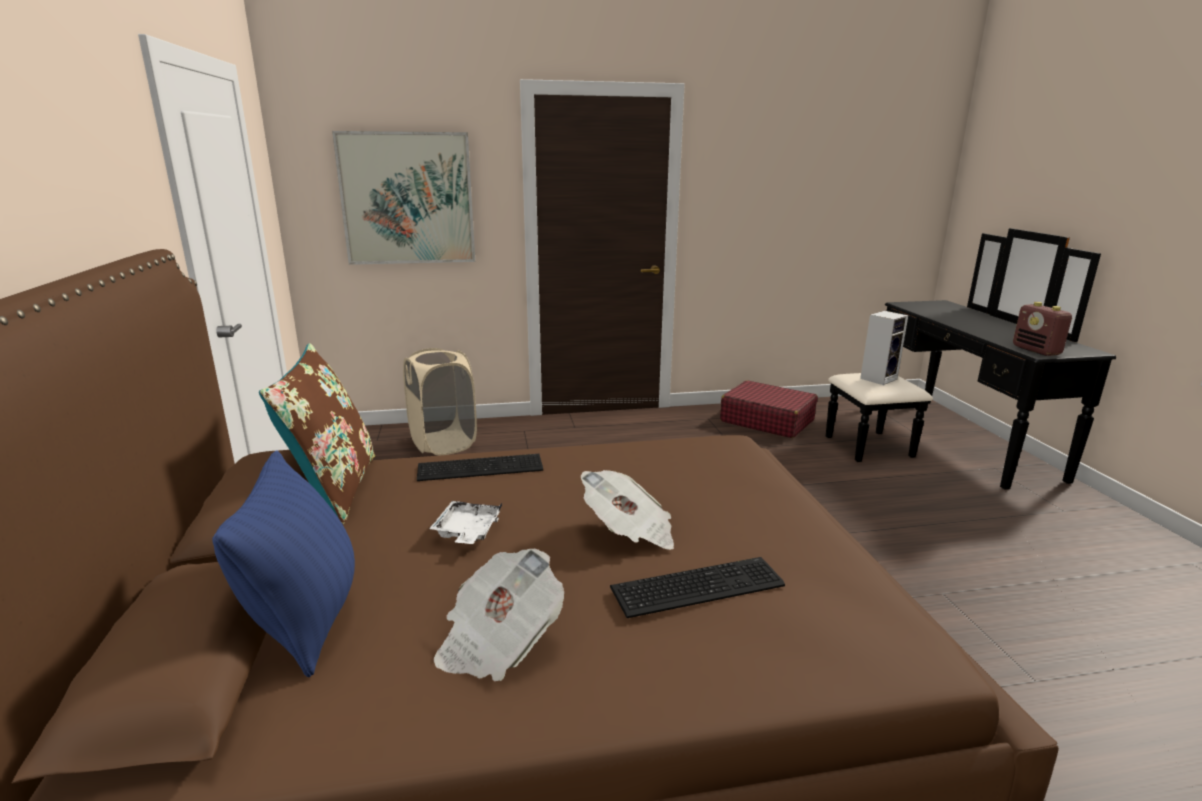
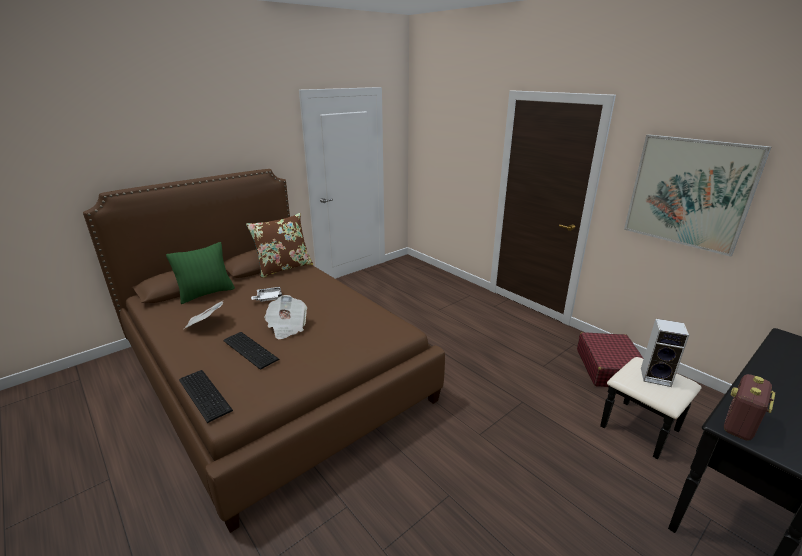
camera: 60 degrees right, 5 degrees up
(306, 620) = (206, 294): blue pillow -> green pillow
(407, 199) = (451, 153): picture -> picture (689, 193)
(443, 443) = (430, 283): beige laundry basket -> none
(478, 467) = (320, 283): keyboard -> keyboard (205, 393)

